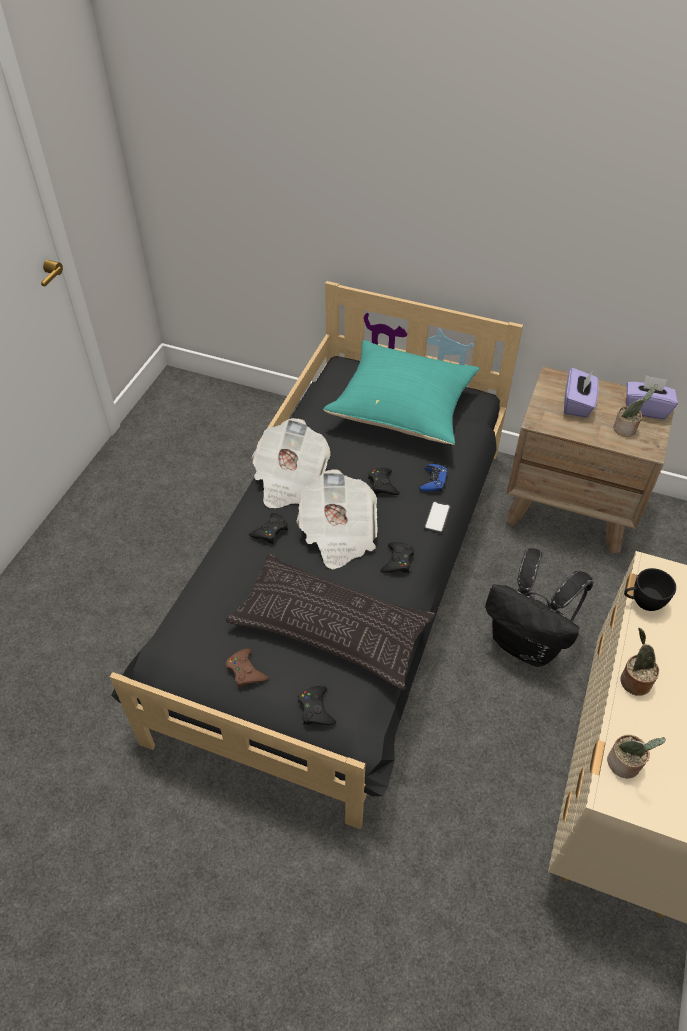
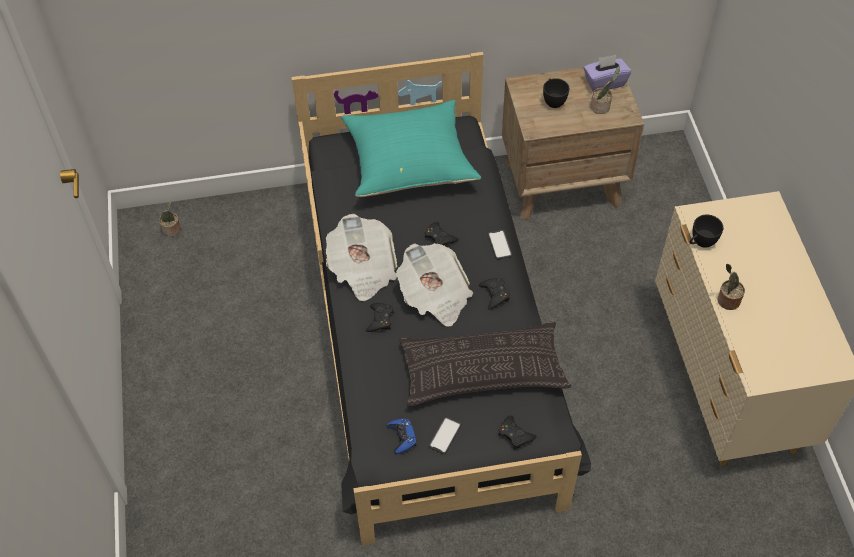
camera: 30 degrees left, 5 degrees up
(245, 671) = (445, 435): brown game controller -> phone
(433, 481) = (476, 216): blue game controller -> blue game controller (402, 437)
(527, 643) = (598, 311): black backpack -> none
(577, 404) = (553, 100): purple tissue box -> black cup
(625, 765) = (754, 358): potted plant -> potted plant (172, 230)

